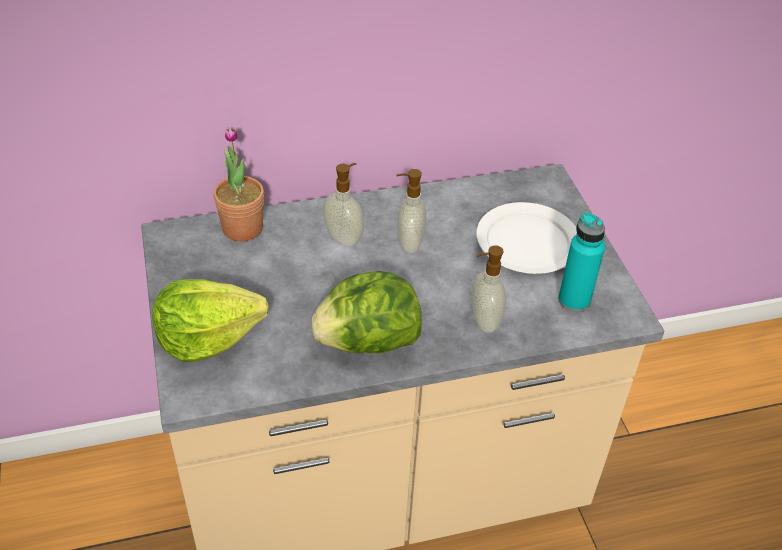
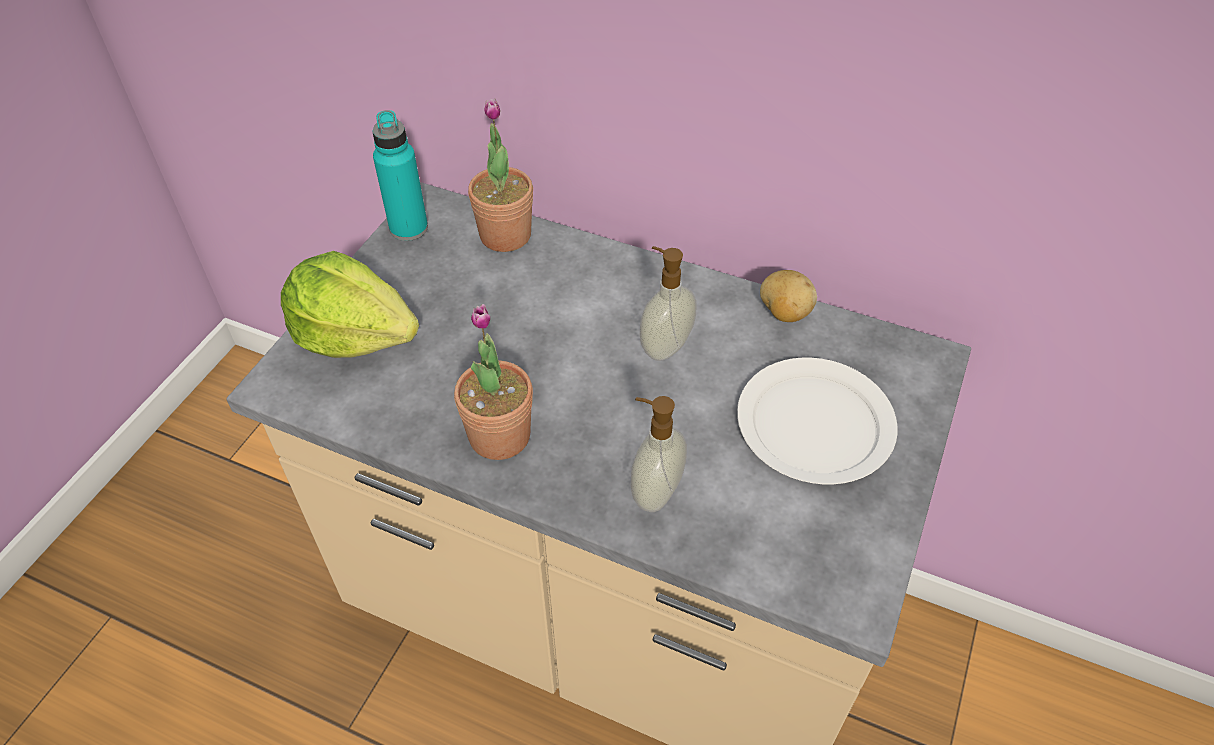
camera: 40 degrees right, 5 degrees up
(344, 237) = (599, 300): soap dispenser -> none
(368, 342) = (499, 436): lettuce -> potted plant
(454, 192) = (784, 312): none -> potato
(574, 300) = (798, 536): turquoise bottle -> turquoise bottle (408, 228)

